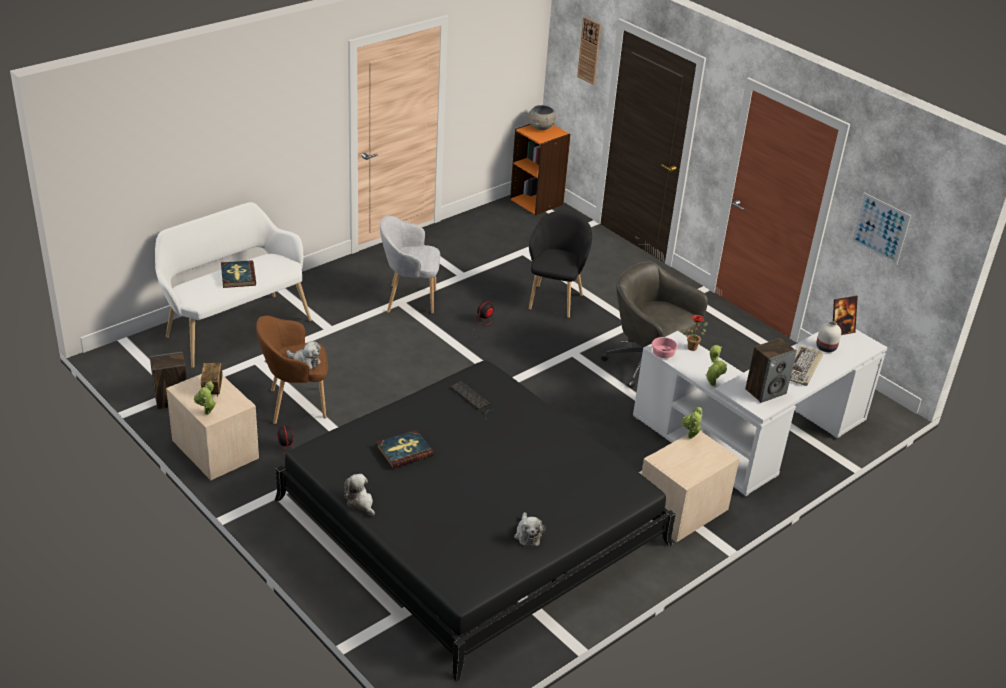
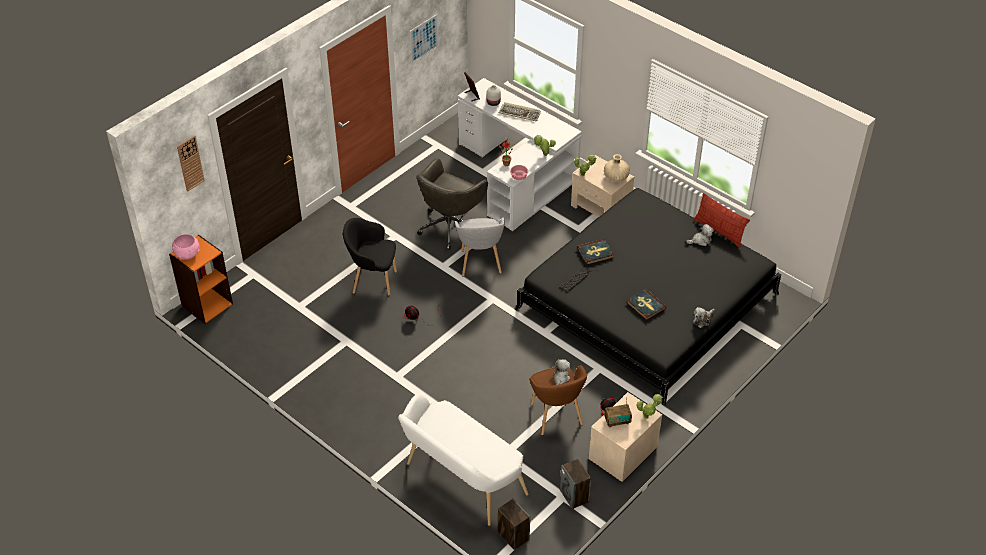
camera: 95 degrees left, 10 degrees up
(238, 276) = (465, 439): book -> book (595, 253)
(409, 300) = (392, 370): grey armchair -> grey armchair (480, 263)
(541, 127) = (187, 254): grey bowl -> pink bowl
(547, 562) = (719, 231): none -> pillow
(684, 469) = (616, 177): none -> beige vase
(765, 391) = (551, 129): speaker -> speaker (513, 536)

